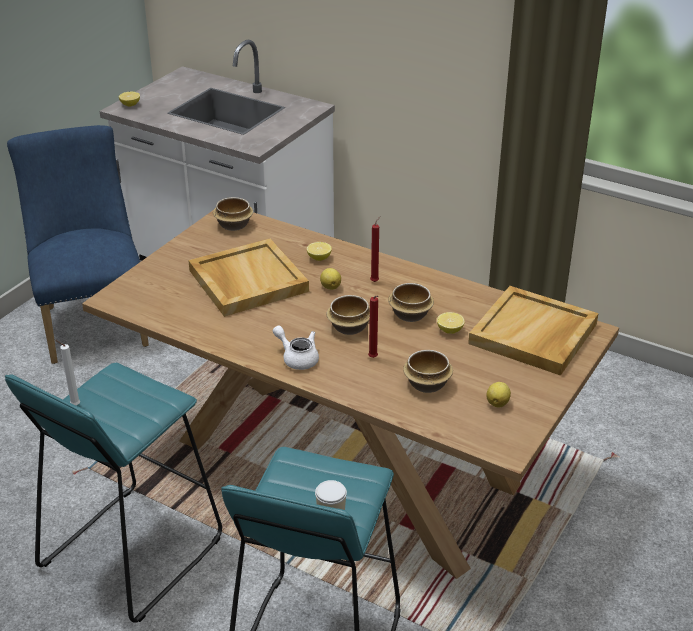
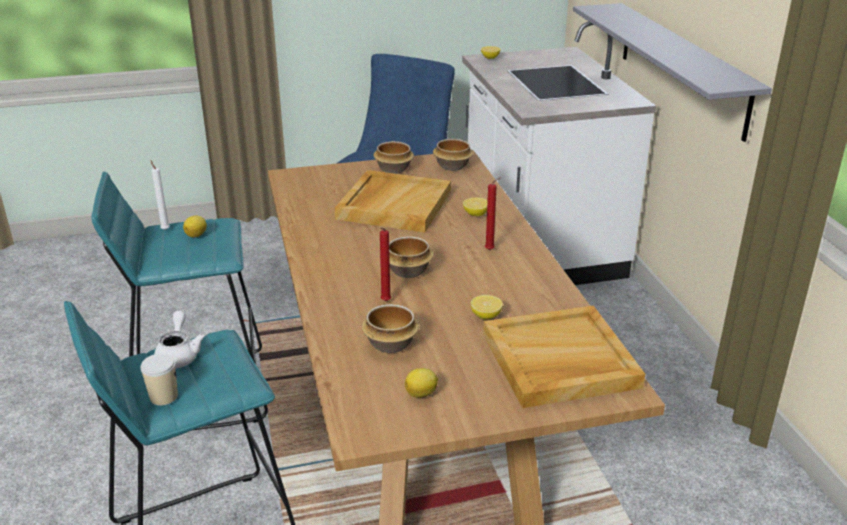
camera: 45 degrees right, 5 degrees down
(297, 358) = (331, 271): white teapot -> white teapot (179, 354)
(330, 286) = (447, 237): lemon -> lemon (197, 235)
(361, 67) = (682, 67): none -> grey shelf
(409, 314) = (473, 287): bowl -> bowl (393, 169)

